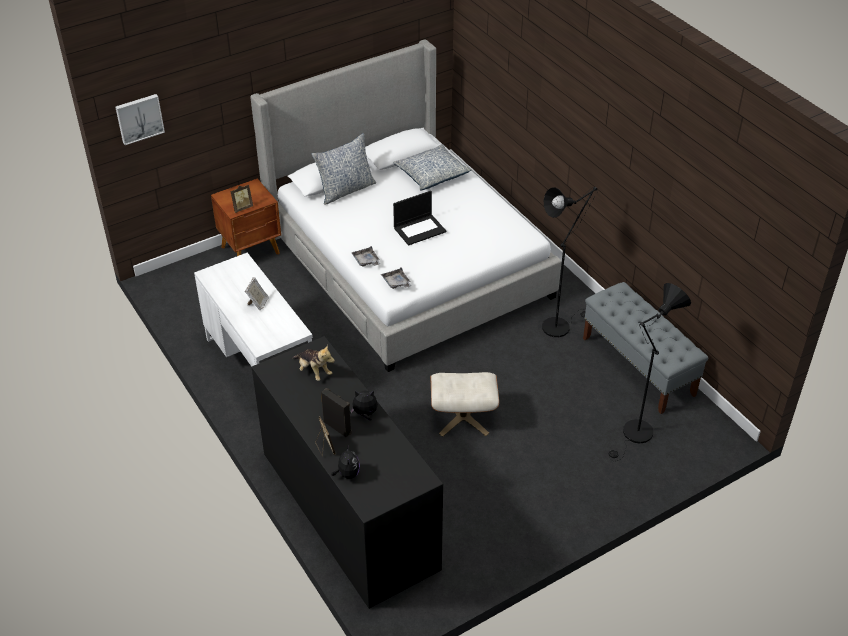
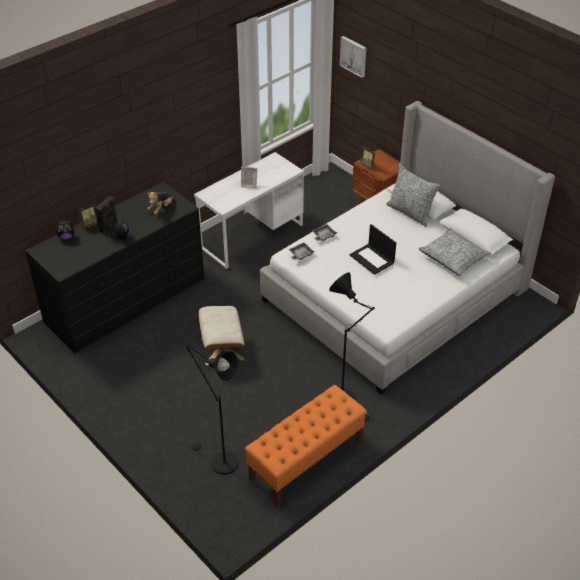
camera: 80 degrees right, 0 degrees up
(638, 366) = (306, 461): grey bench -> orange bench

